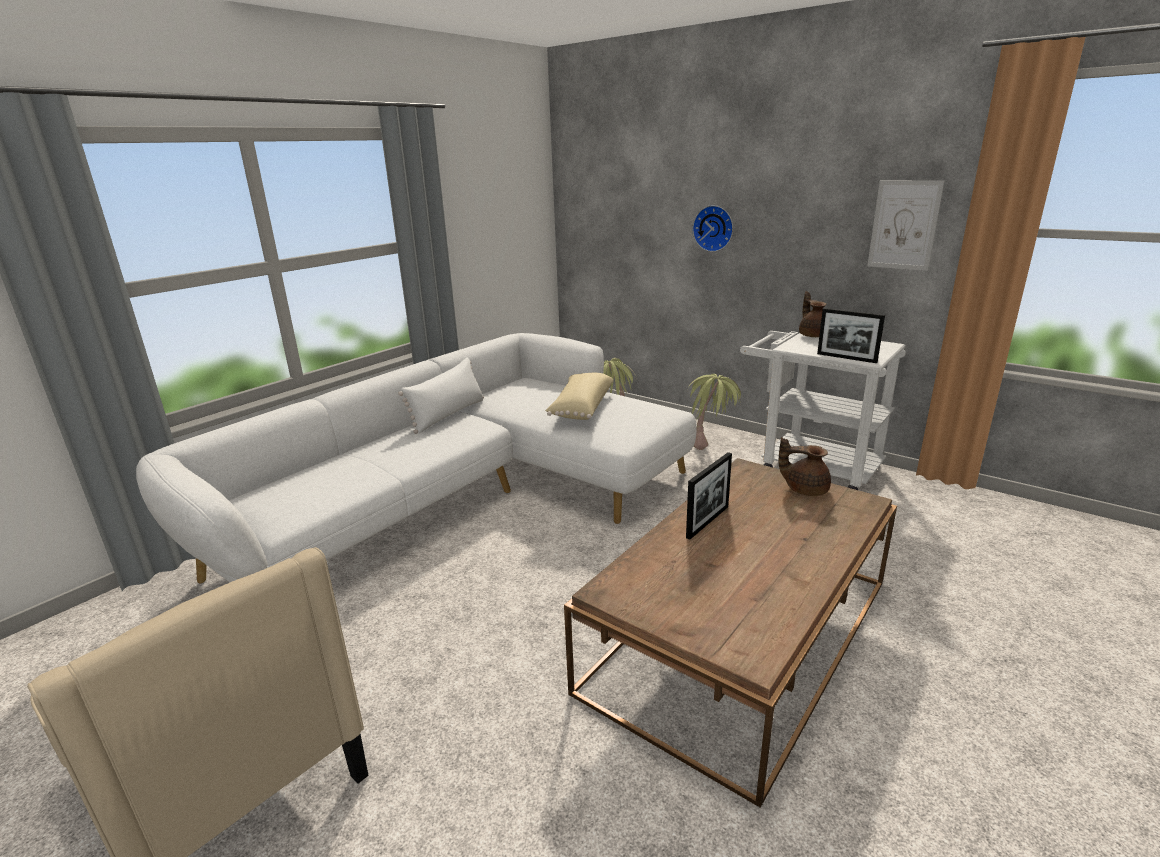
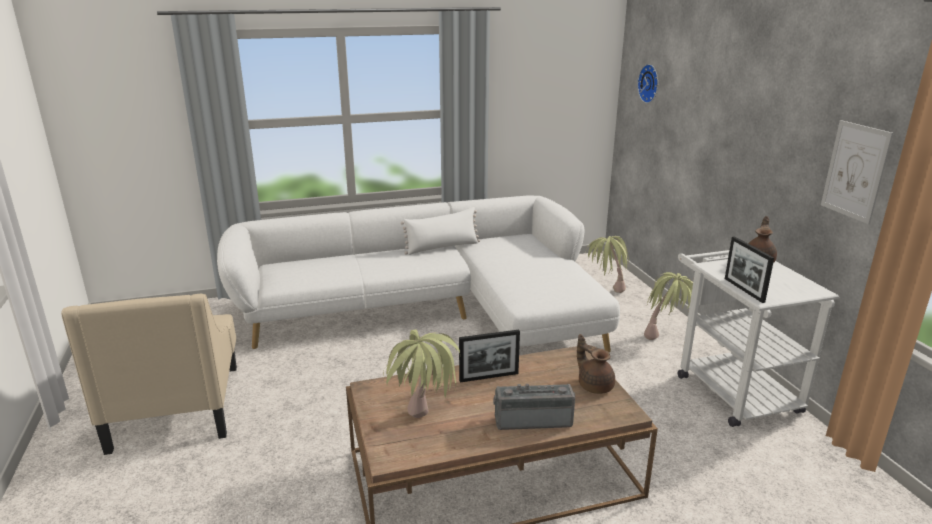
camera: 35 degrees right, 0 degrees up
(580, 408) = (530, 269): beige pillow -> none
(714, 228) = (715, 136): wall clock -> wall clock (650, 83)
(734, 606) = (423, 429): none -> potted plant
(811, 543) = (533, 419): none -> radio

